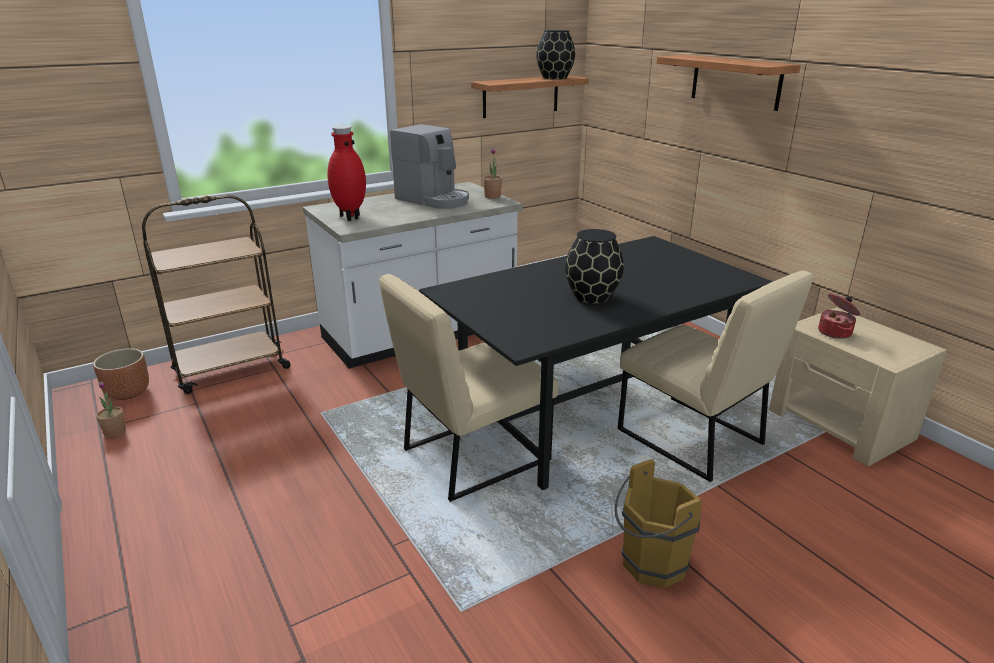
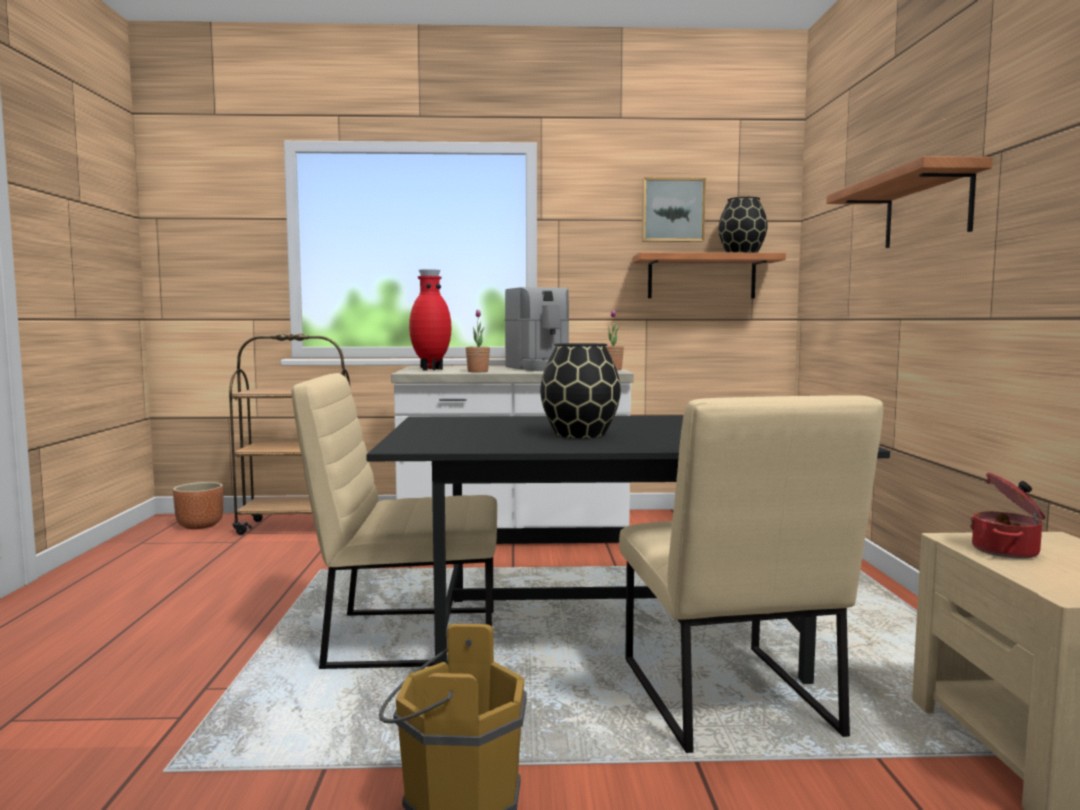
camera: 30 degrees right, 20 degrees down
(115, 432) = (147, 547): potted plant -> potted plant (477, 371)
(499, 38) = (672, 210): none -> picture

